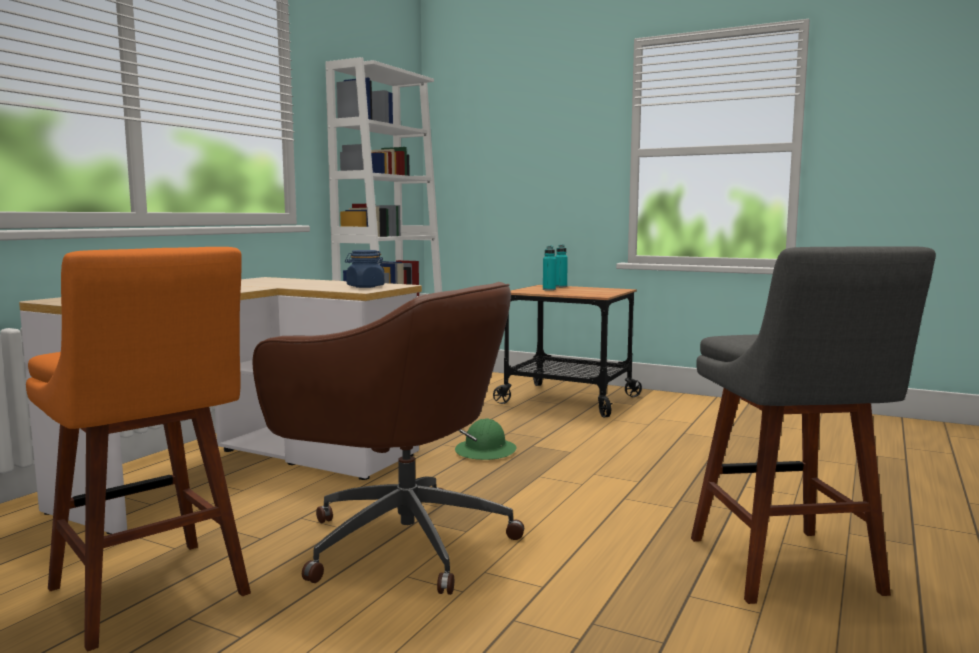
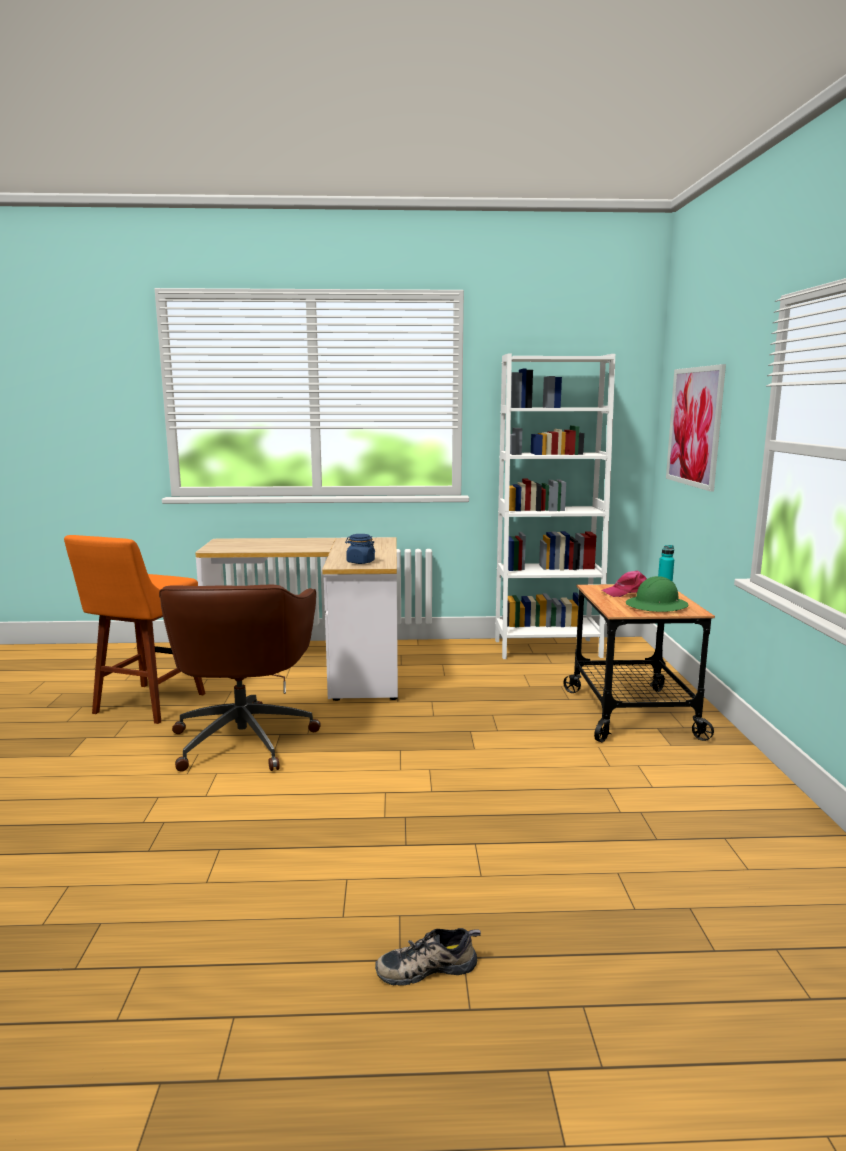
camera: 60 degrees right, 5 degrees up
(486, 451) = (434, 718): green hard hat -> green hard hat (656, 606)
(504, 150) = (694, 426): none -> picture
(549, 290) = (627, 592): turquoise bottle -> pink cap
(787, 569) = (289, 887): grey stool -> none
(924, 537) = (427, 966): none -> shoe

